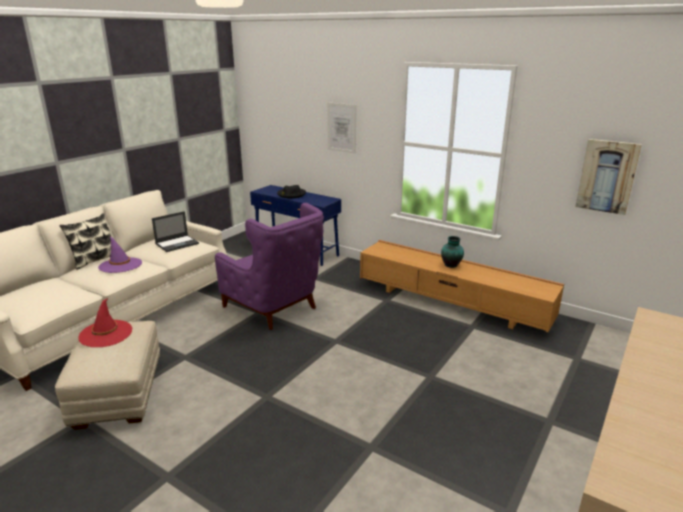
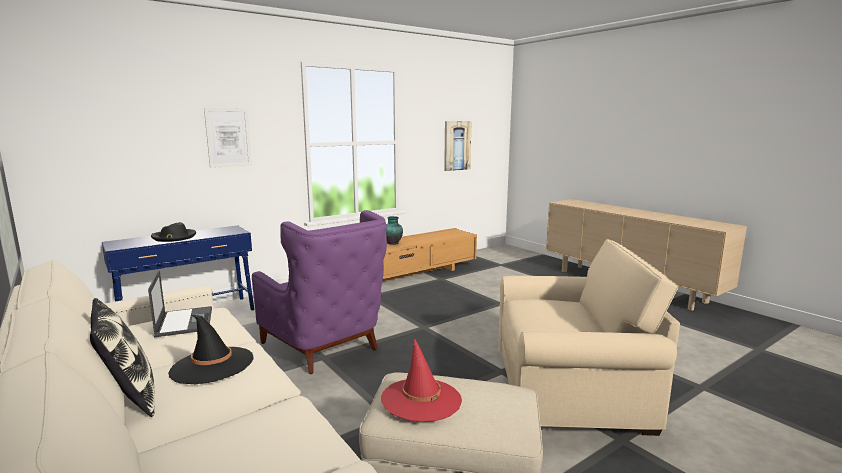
camera: 70 degrees left, 10 degrees down
(120, 265) = (212, 365): purple hat -> black hat
(247, 440) = (568, 388): none -> beige armchair
(274, 308) = (324, 347): purple armchair -> purple armchair turned 75 degrees clockwise

